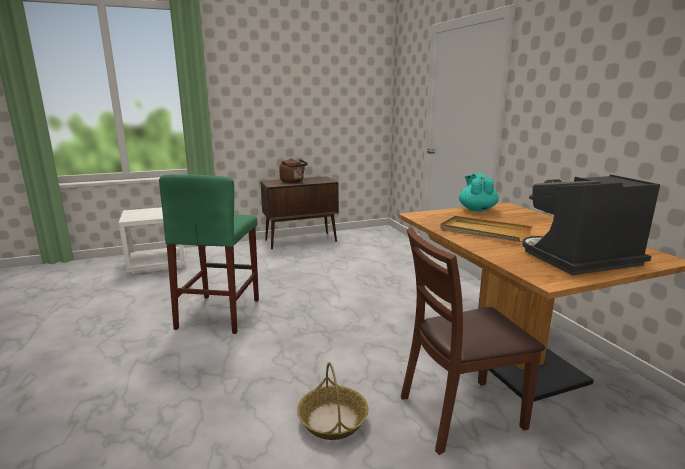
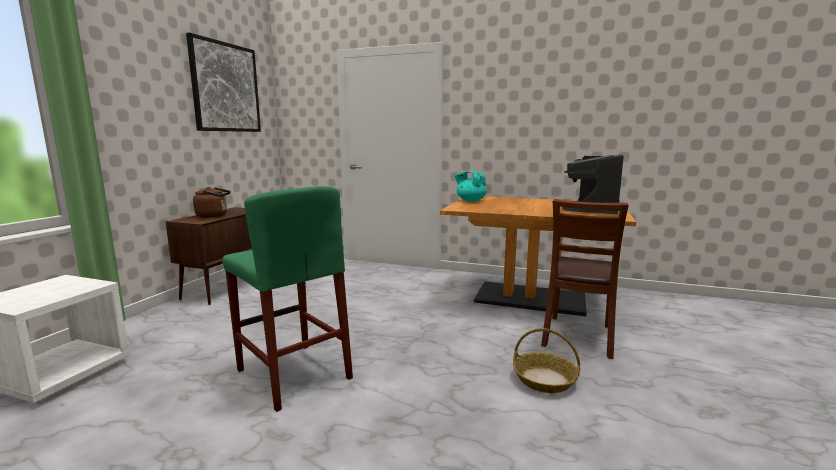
camera: 50 degrees left, 5 degrees down
(332, 73) = (226, 87): none -> picture
(484, 232) = (519, 208): beige tray -> none

